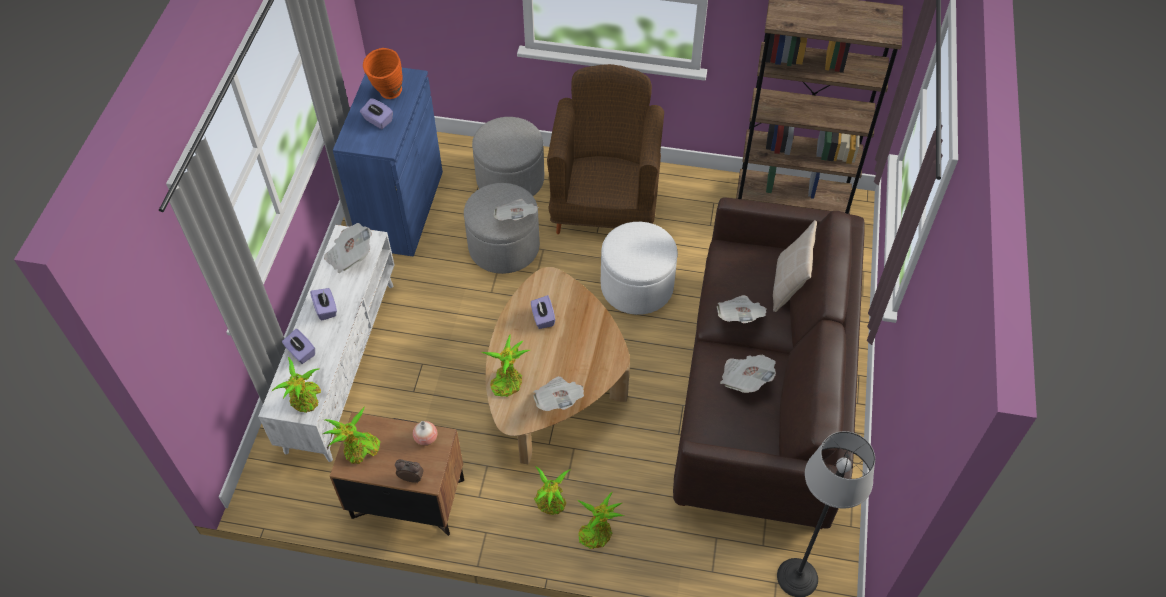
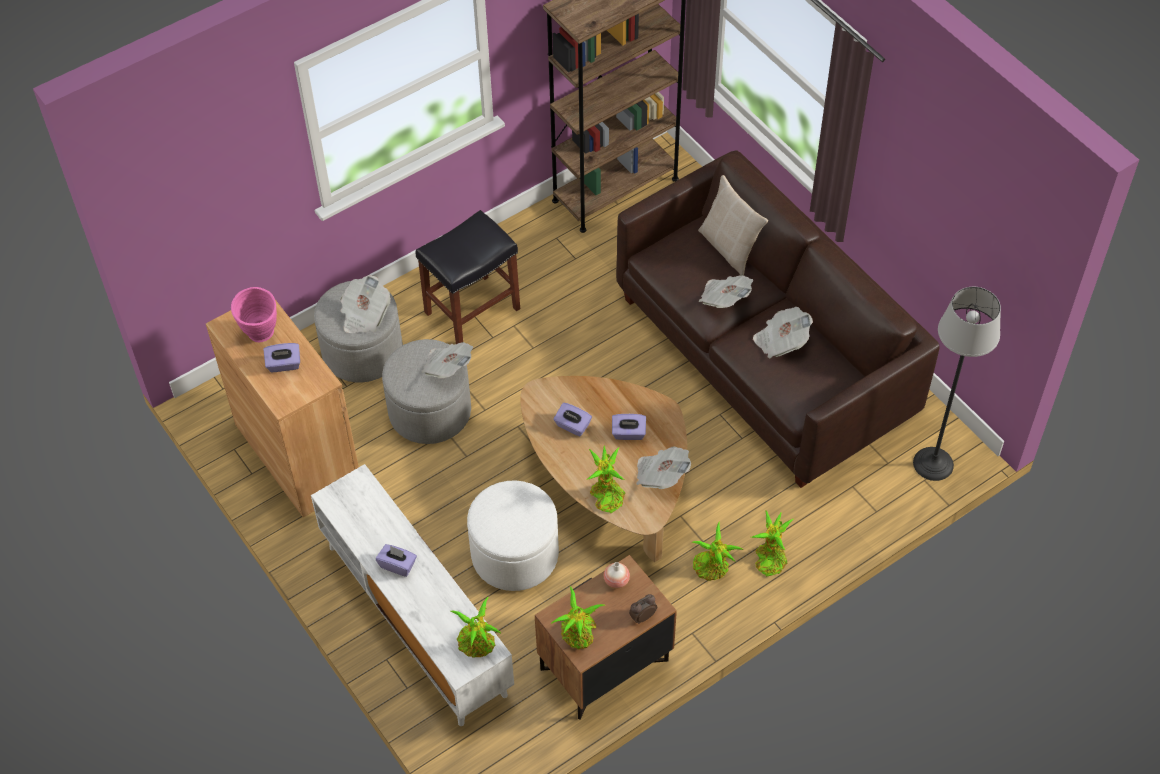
camera: 45 degrees left, 0 degrees up
(301, 352) = (423, 614): purple tissue box -> purple tissue box (628, 433)
(350, 256) = (359, 508): newspaper -> newspaper (364, 315)
(387, 95) = (262, 337): orange vase -> pink vase
(401, 209) = (298, 454): blue cabinet -> brown cabinet
(605, 206) = (473, 310): brown armchair -> black stool
(637, 286) = (577, 354): white ottoman -> white ottoman (515, 554)

